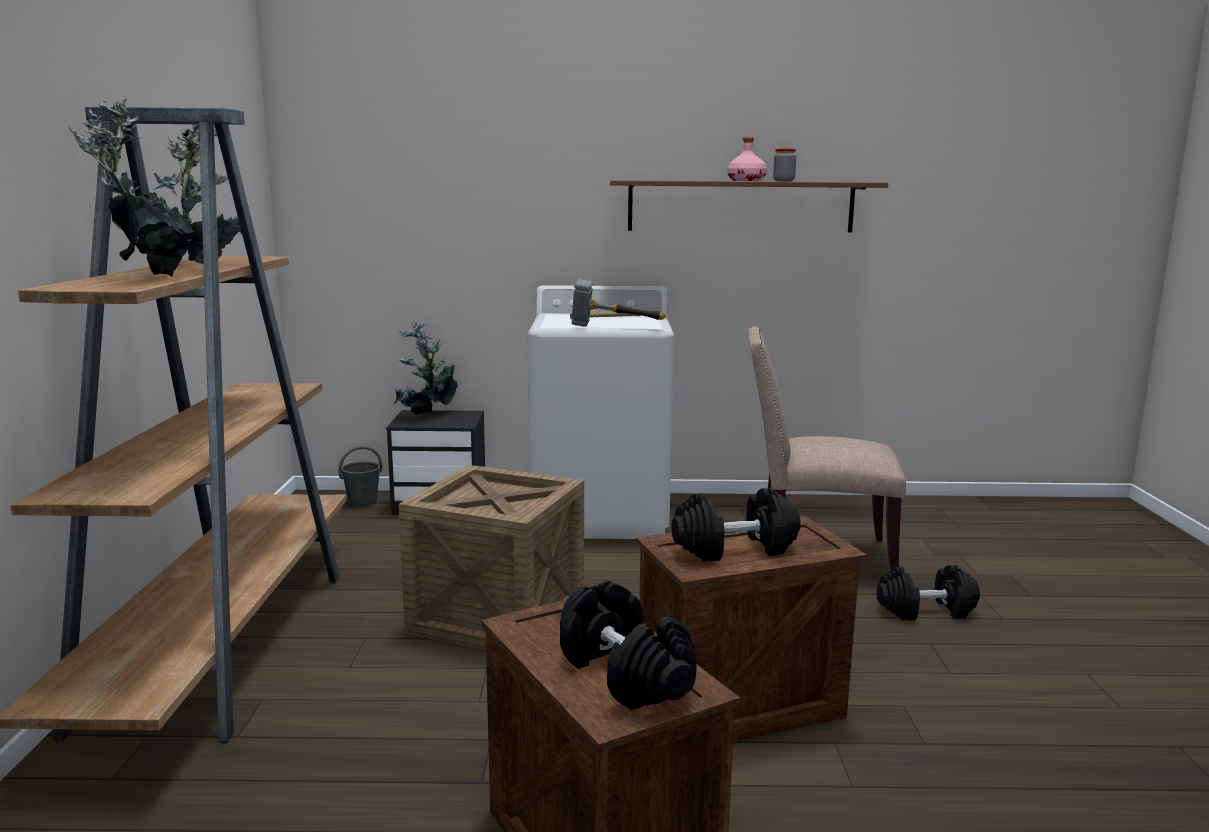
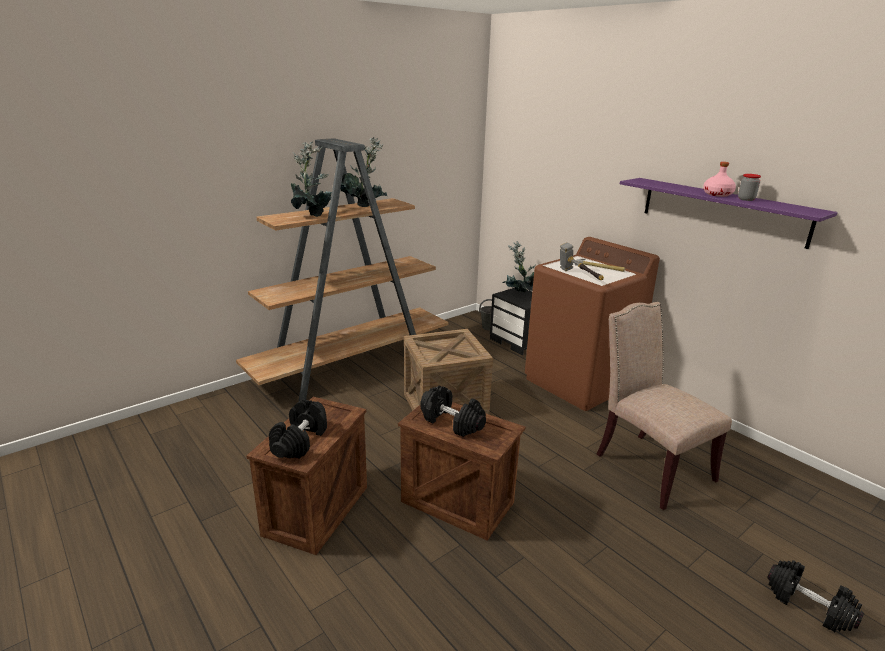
camera: 50 degrees right, 10 degrees up
(601, 515) = (579, 382): white washing machine -> brown washing machine
(740, 206) = (722, 211): brown shelf -> purple shelf
(926, 610) = (647, 531): black dumbbell -> black dumbbell (809, 605)

